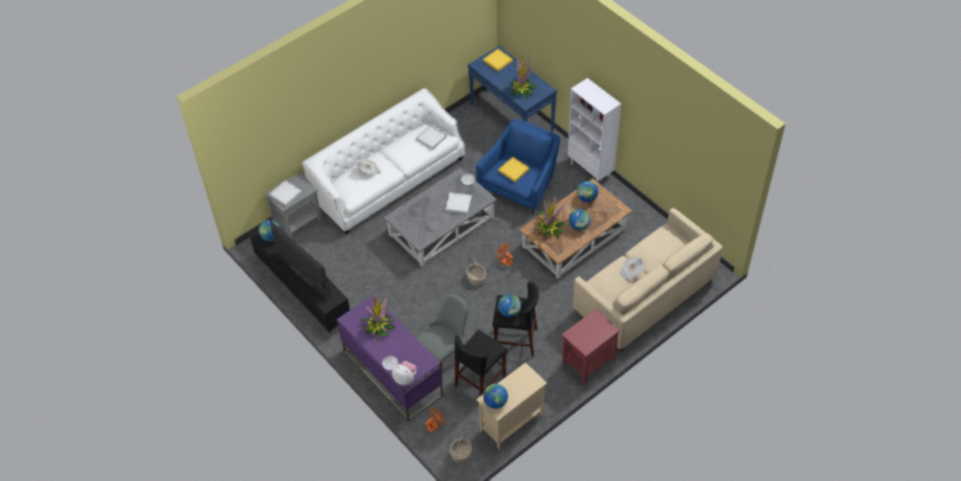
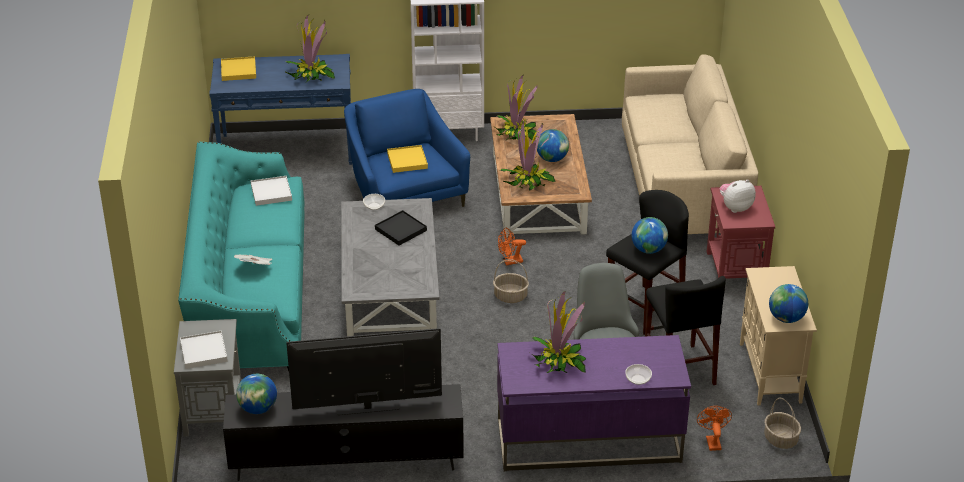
camera: 55 degrees left, 15 degrees down
(388, 180) = (251, 293): white sofa -> turquoise sofa
(405, 378) = (673, 376): plush toy -> plush toy (735, 207)
(458, 204) = (400, 230): white tray -> black tray
(587, 198) = (516, 134): globe -> potted plant
(630, 272) = (674, 148): newspaper -> none

